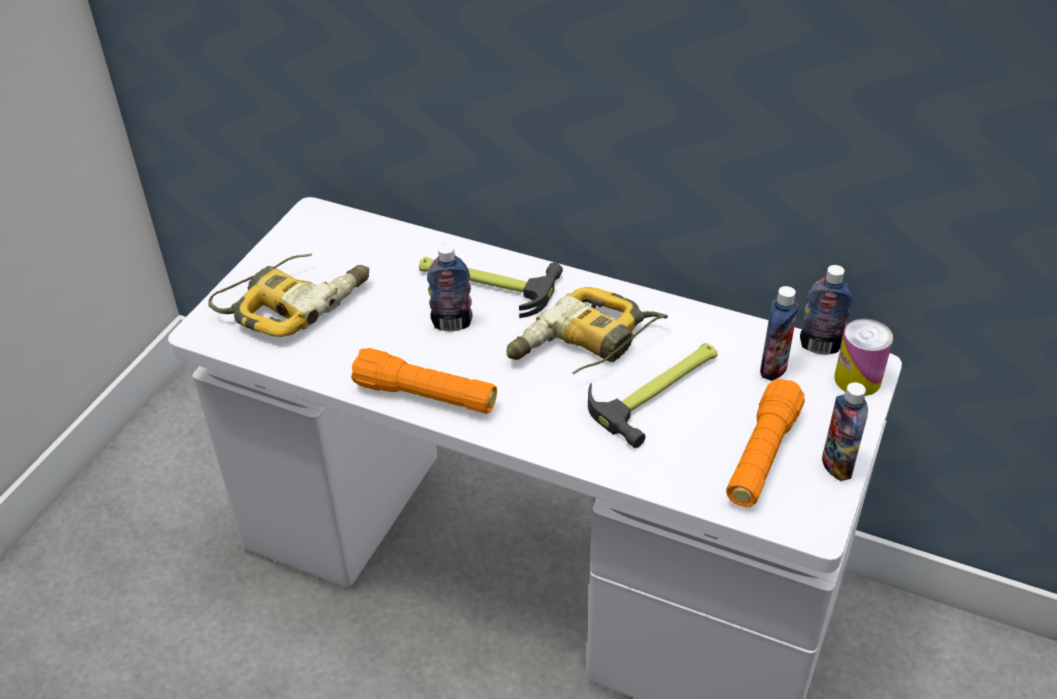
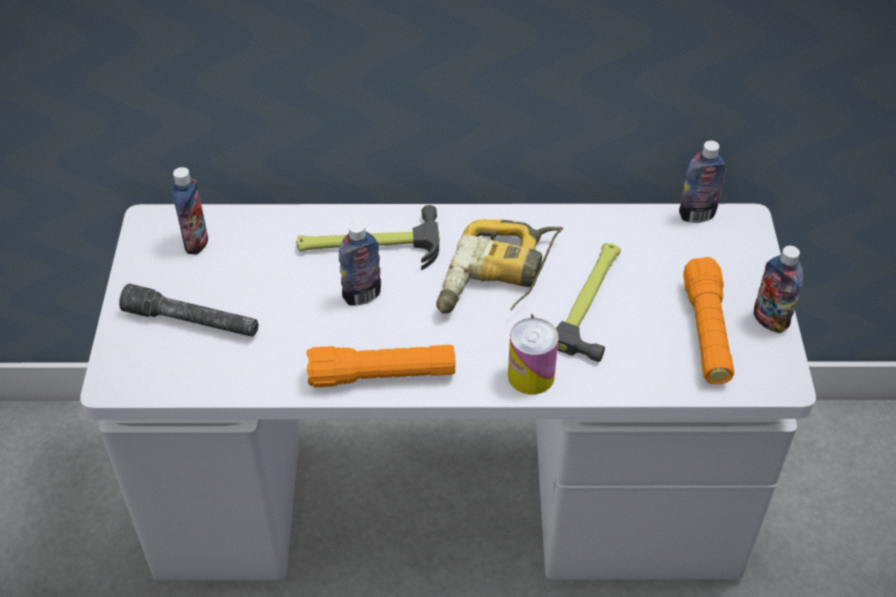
camera: 25 degrees left, 5 degrees up
(295, 302) = (192, 321): power drill -> grey flashlight
(773, 368) = (670, 248): bottle -> bottle (196, 242)
(857, 379) = (743, 236): can -> can (531, 376)

